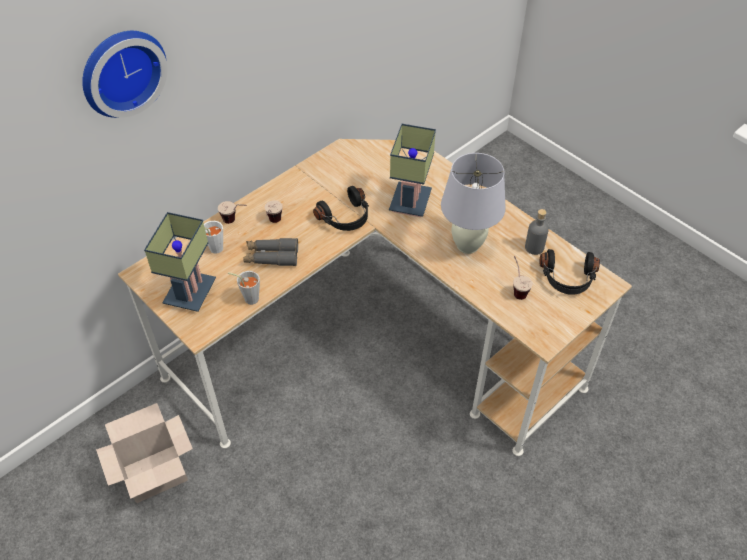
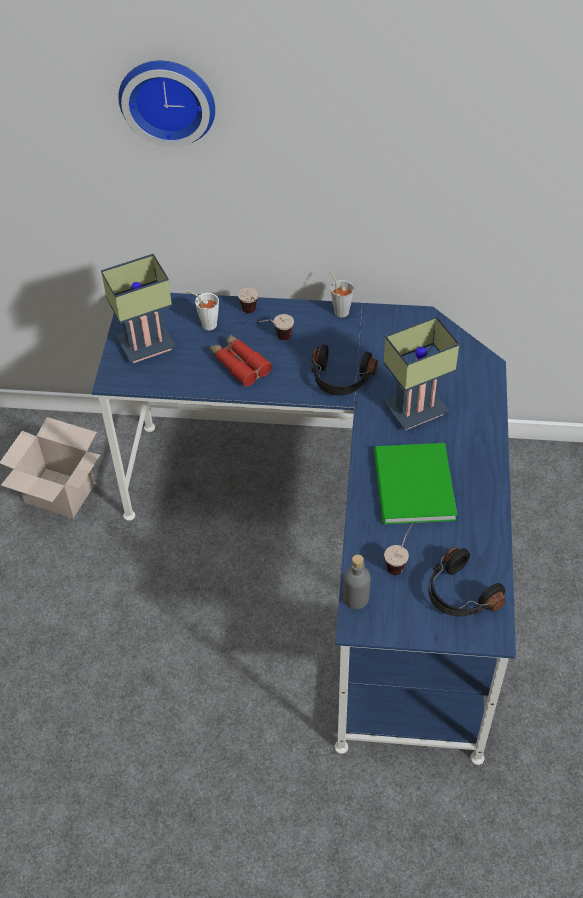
camera: 50 degrees right, 0 degrees up
(248, 298) = (179, 383): grey cup -> grey cup (340, 310)
(271, 256) = (239, 364): grey binoculars -> red binoculars
(374, 343) = (339, 543): beige desk -> blue desk
(468, 245) = (411, 488): white table lamp -> green book
(534, 247) = (470, 541): grey bottle -> grey bottle (356, 598)

